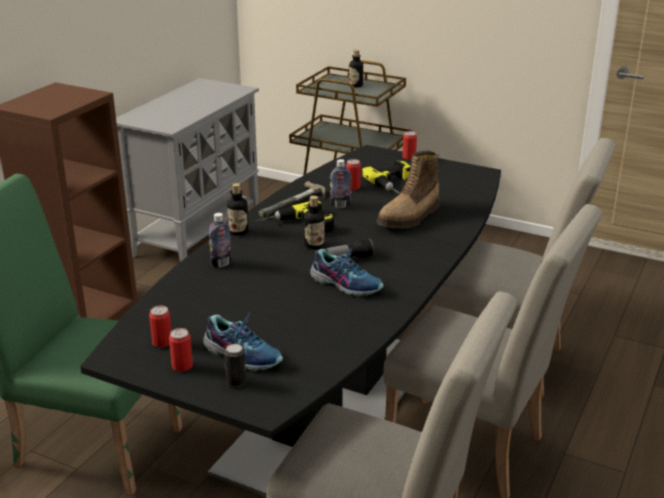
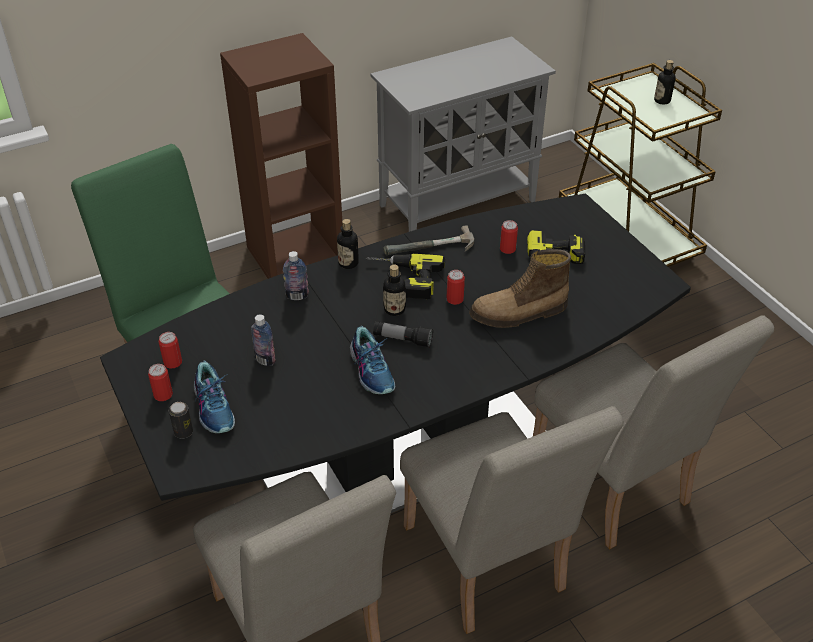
camera: 35 degrees right, 15 degrees up
(340, 205) = (470, 269): bottle -> bottle (265, 360)
(409, 157) = (609, 229): can -> can (455, 299)

